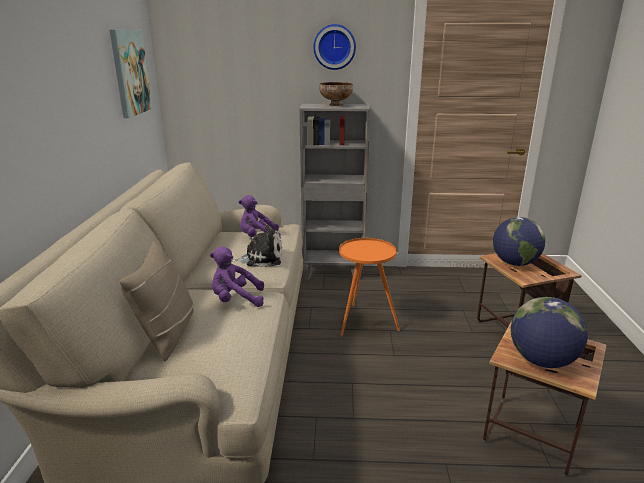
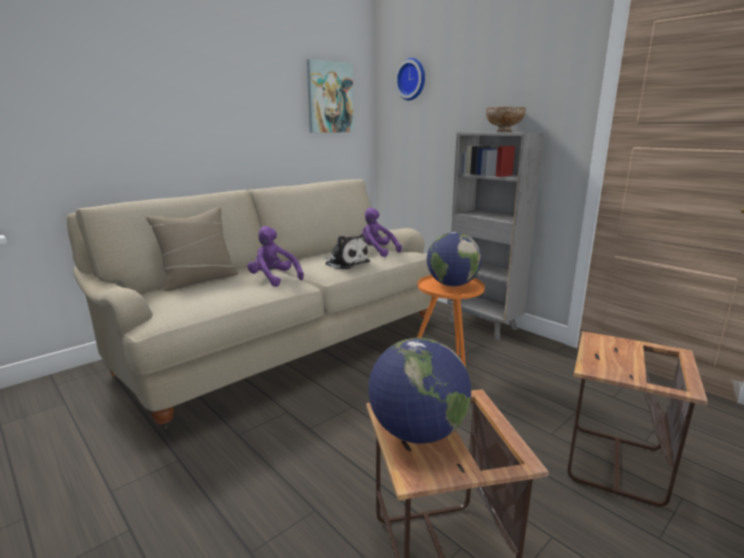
camera: 45 degrees right, 5 degrees down
(334, 47) = (516, 68): wall clock -> wall clock (412, 79)
(514, 263) = (615, 352): globe -> globe (452, 284)

